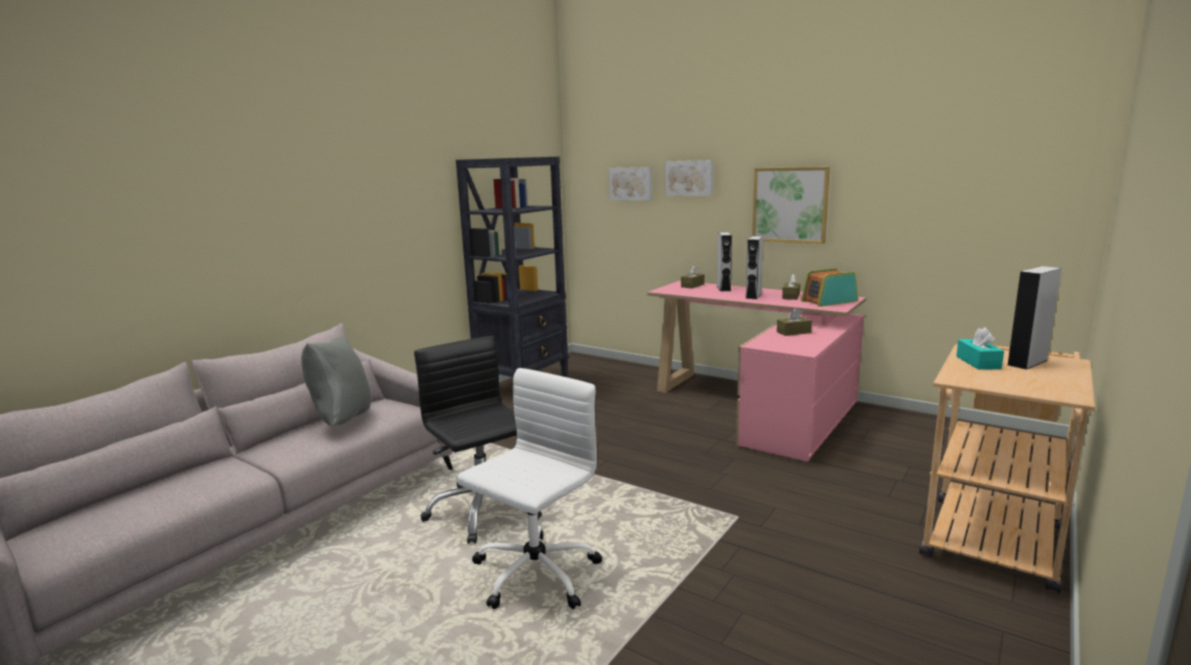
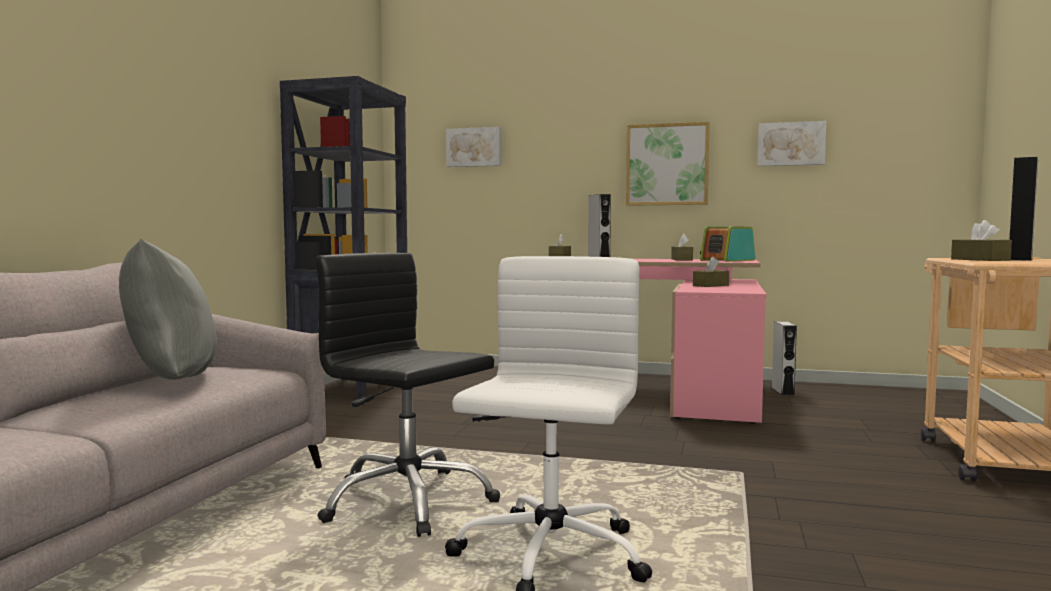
camera: 20 degrees left, 10 degrees down
(689, 178) = (548, 138): picture -> picture (790, 144)
(753, 296) = (642, 260): grey speaker -> grey speaker (782, 391)
(978, 362) = (980, 260): turquoise tissue box -> brown tissue box

